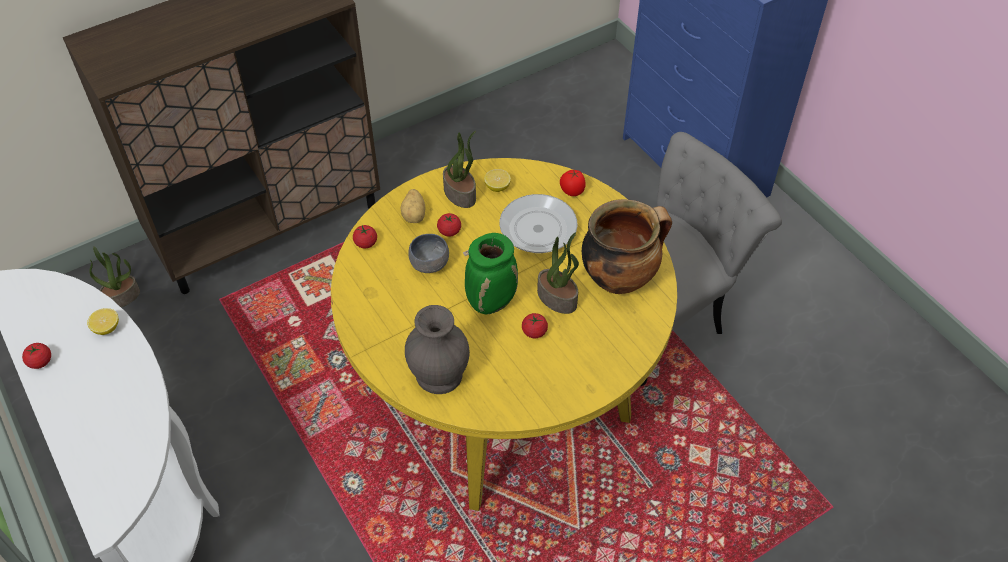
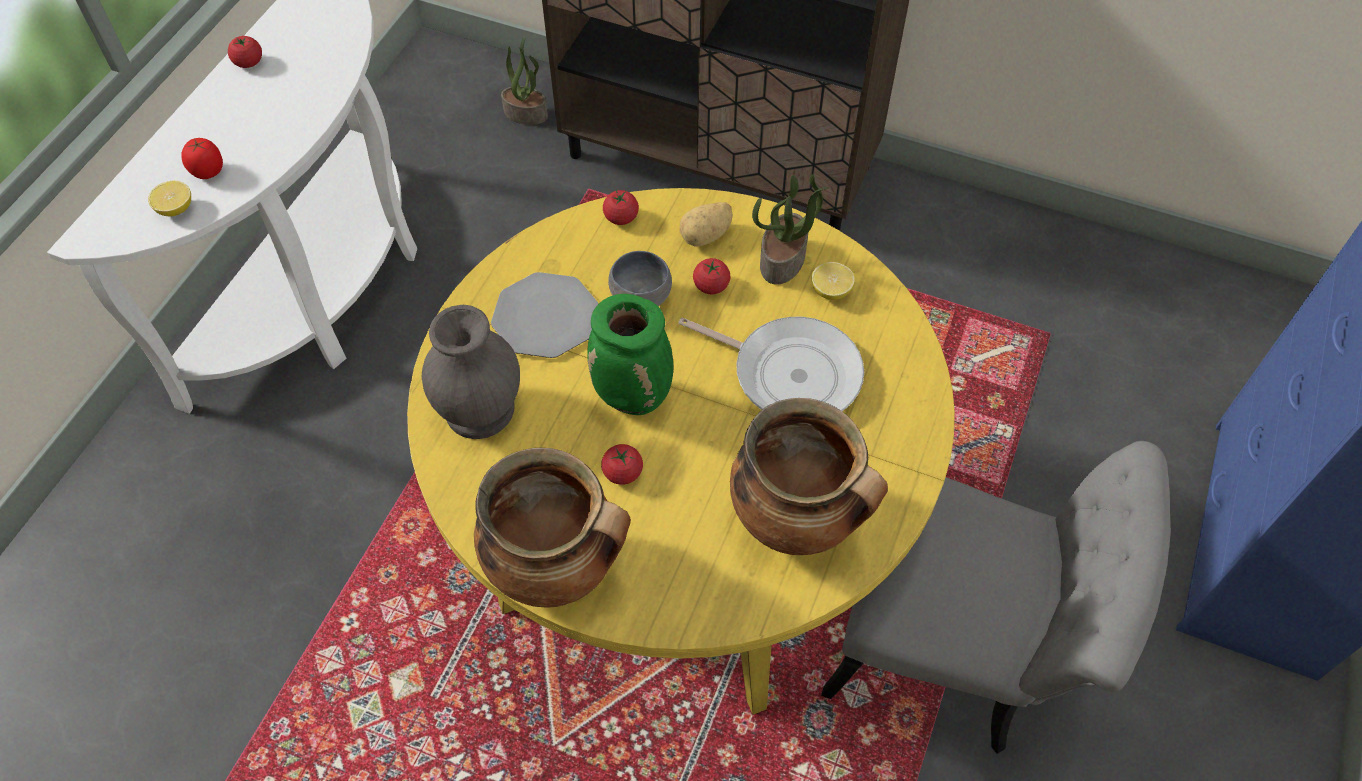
camera: 55 degrees right, 5 degrees up
(106, 328) = (325, 81): lemon -> lemon (176, 209)
(403, 312) = (545, 317): none -> plate
(558, 298) = (700, 467): potted plant -> none
(569, 390) = (557, 568): none -> cooking pot
(572, 191) = (901, 377): tomato -> tomato (208, 171)

